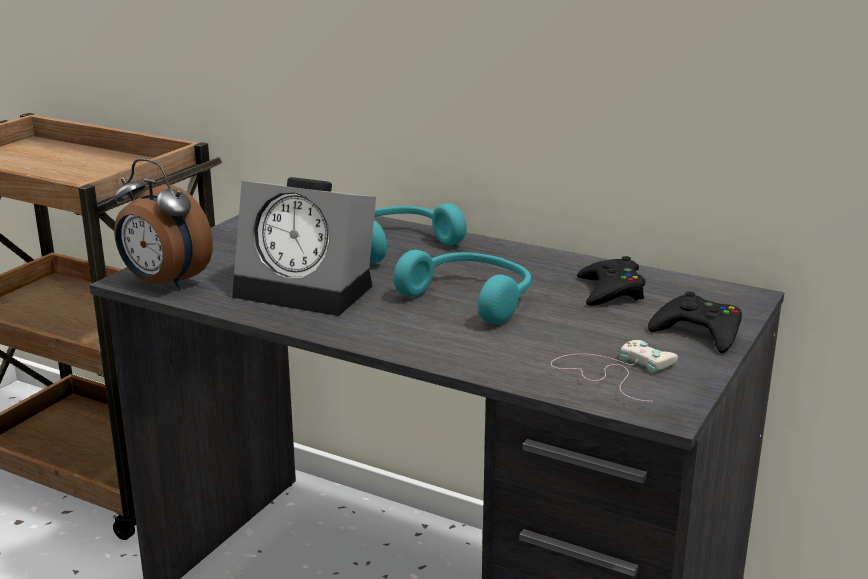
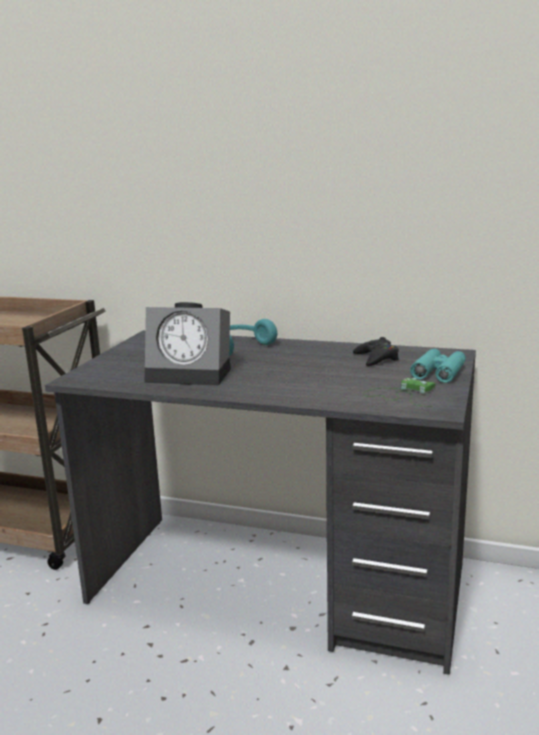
camera: 10 degrees left, 5 degrees down
(163, 283) = (95, 379): alarm clock -> none
(471, 298) = (296, 369): turquoise headphones -> none
(614, 372) = (401, 395): white game controller -> green game controller
(699, 332) = (438, 372): black game controller -> turquoise binoculars

